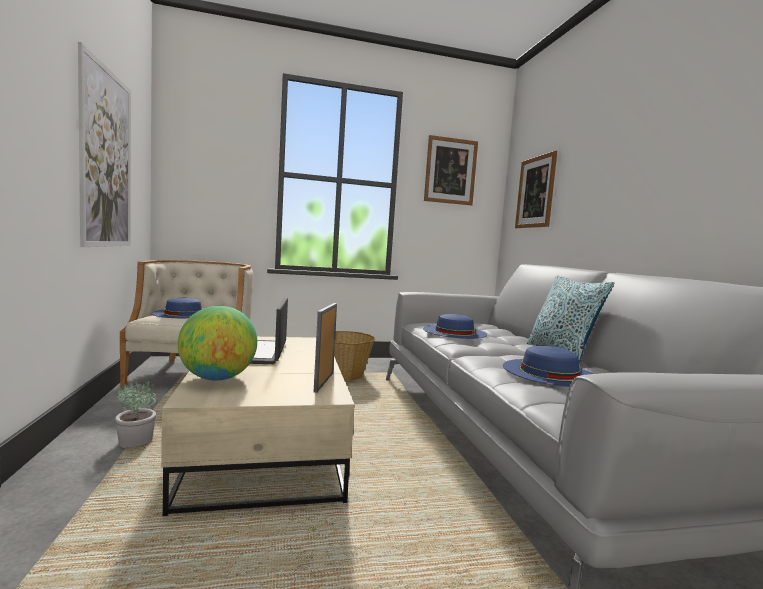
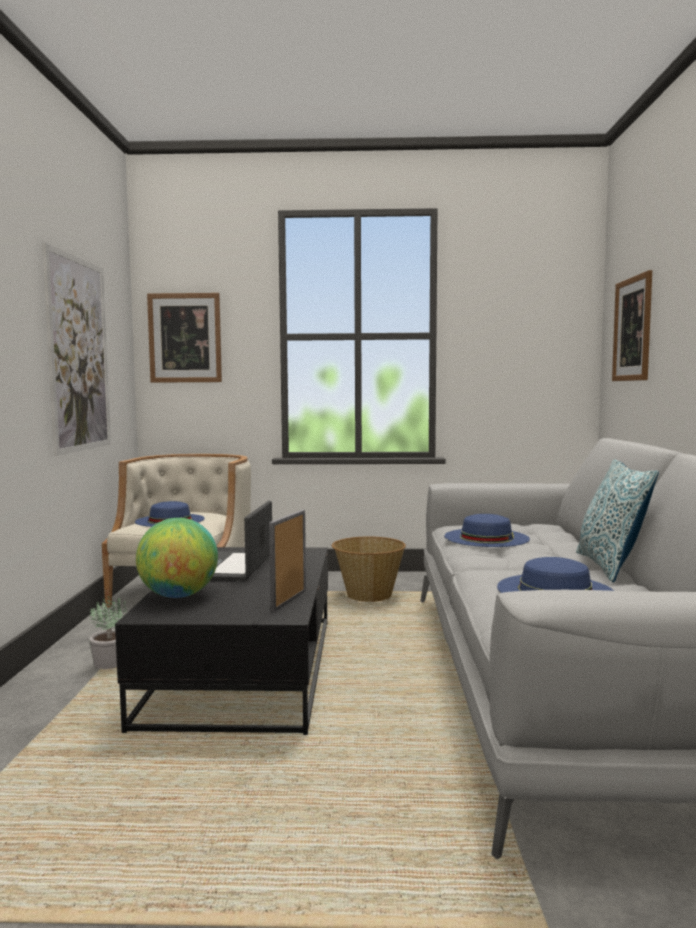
camera: 15 degrees right, 0 degrees up
(266, 441) = (244, 670): beige coffee table -> black coffee table
(450, 171) = (514, 306): picture -> picture (185, 338)

